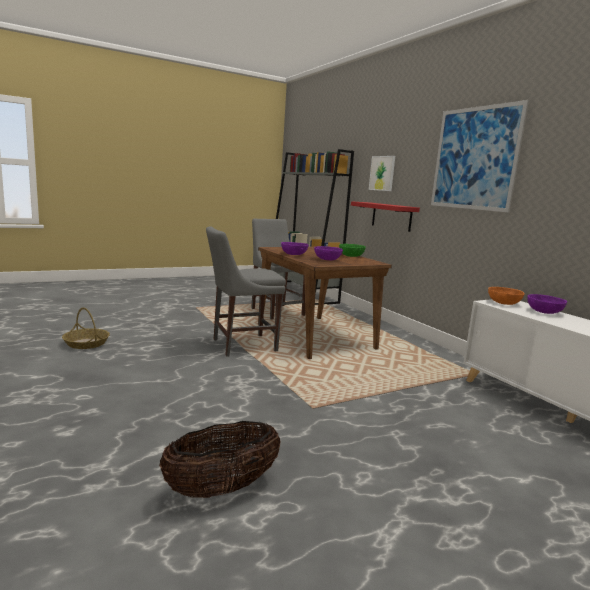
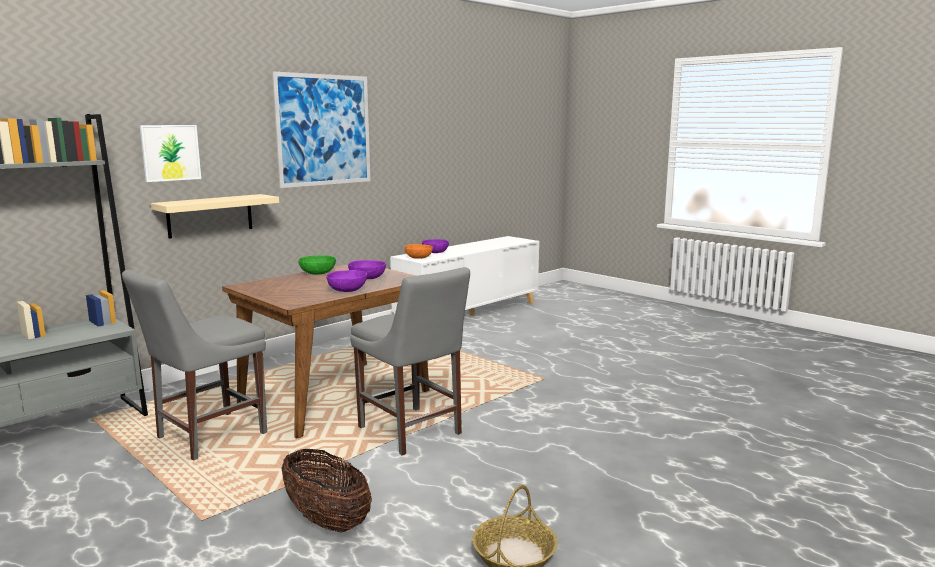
camera: 105 degrees left, 0 degrees up
(222, 488) = (684, 390): basket -> basket (327, 520)
(391, 216) = (210, 215): red shelf -> beige shelf

